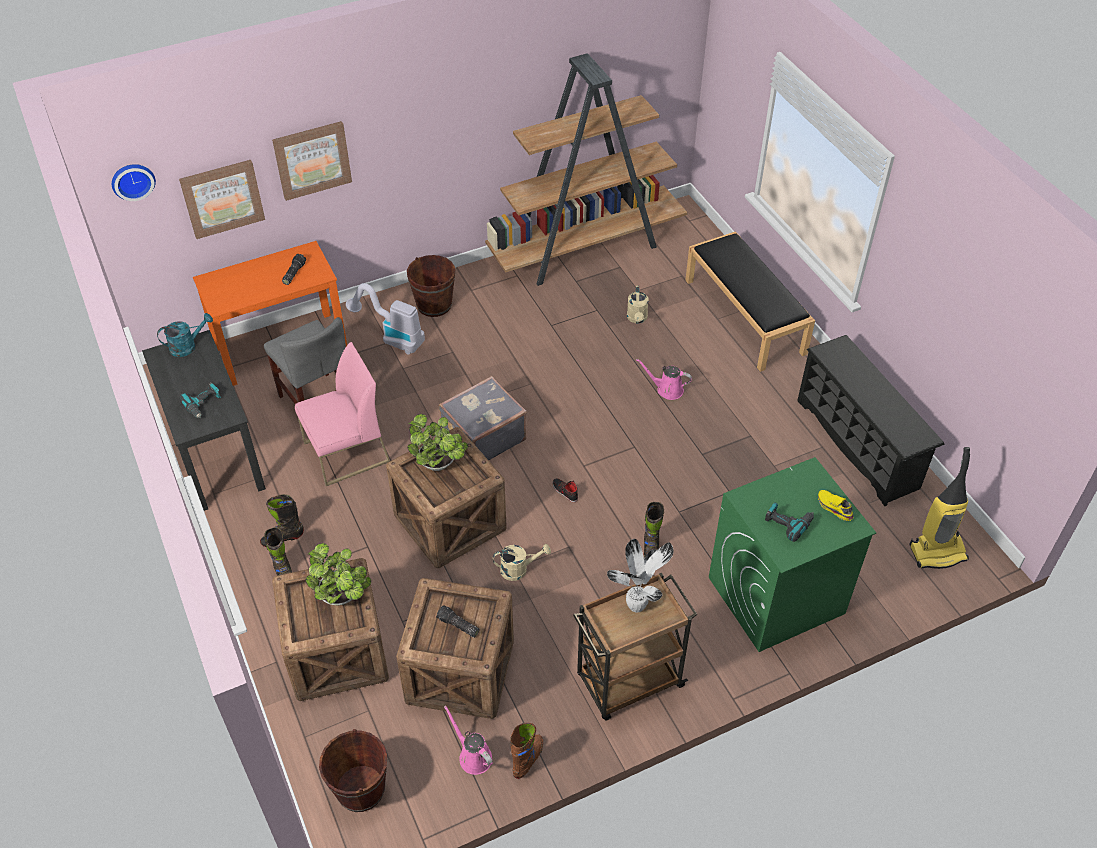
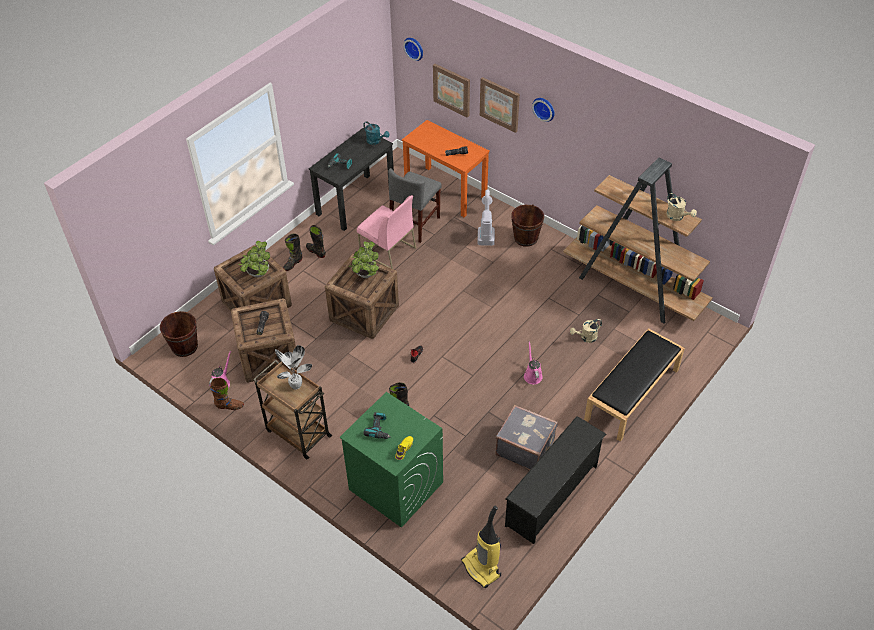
camera: 65 degrees right, 0 degrees up
(386, 113) = (544, 108): none -> wall clock
(482, 437) = (435, 302): grey suitcase -> grey suitcase (525, 447)
(519, 569) = (348, 355): beige watering can -> beige watering can (677, 217)

